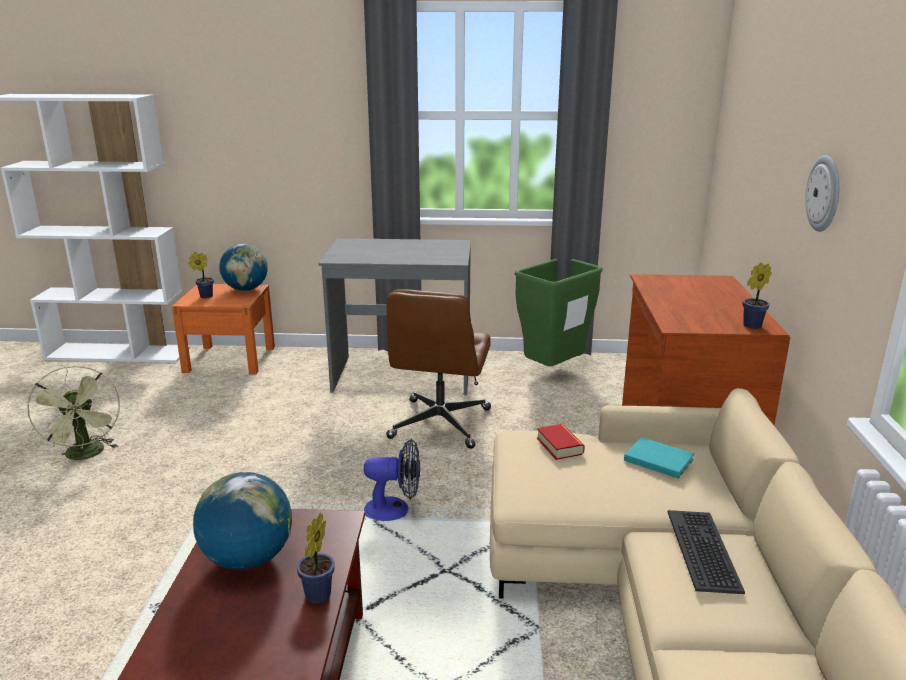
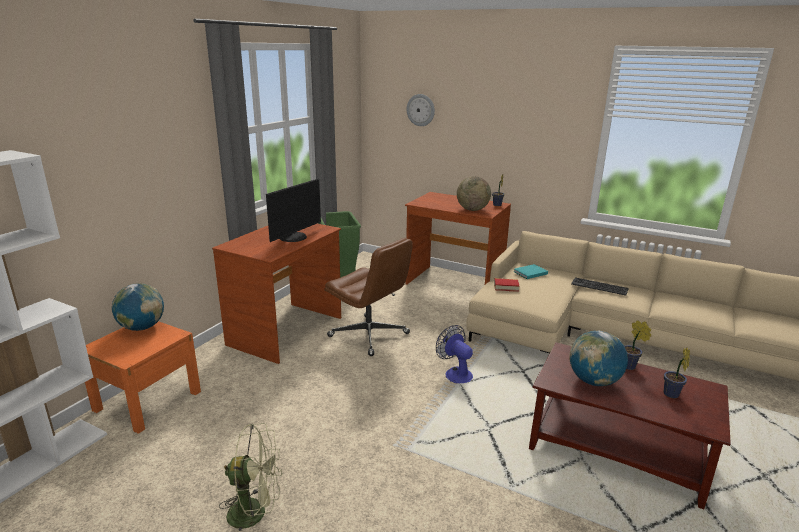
camera: 65 degrees left, 0 degrees up
(204, 296) = (127, 349): potted plant -> potted plant (671, 395)
(395, 509) = (455, 373): fan -> fan turned 60 degrees counterclockwise
(402, 376) = (287, 331): grey desk -> brown desk
(403, 255) = (294, 237): none -> monitor
(684, 313) = (472, 210): none -> globe
(824, 193) = (516, 137): wall clock -> wall clock (421, 110)

